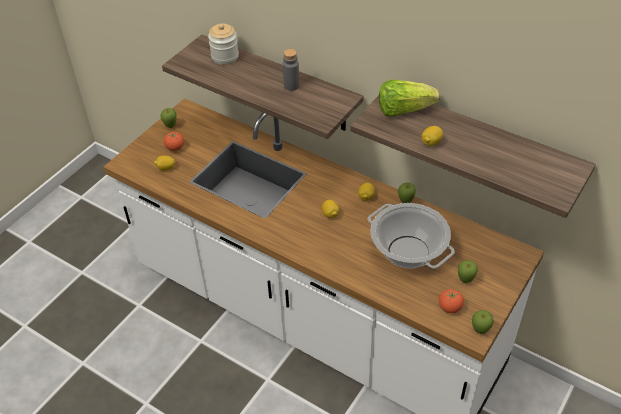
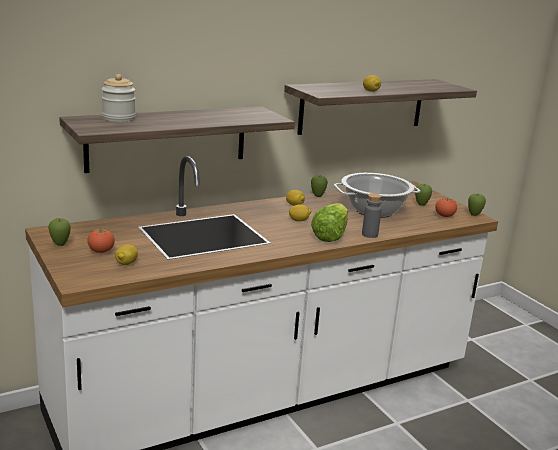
camera: 65 degrees left, 25 degrees down
(291, 86) = (210, 114): grey bottle -> grey bottle (369, 234)
(403, 110) = (322, 87): lettuce -> lettuce (330, 235)

